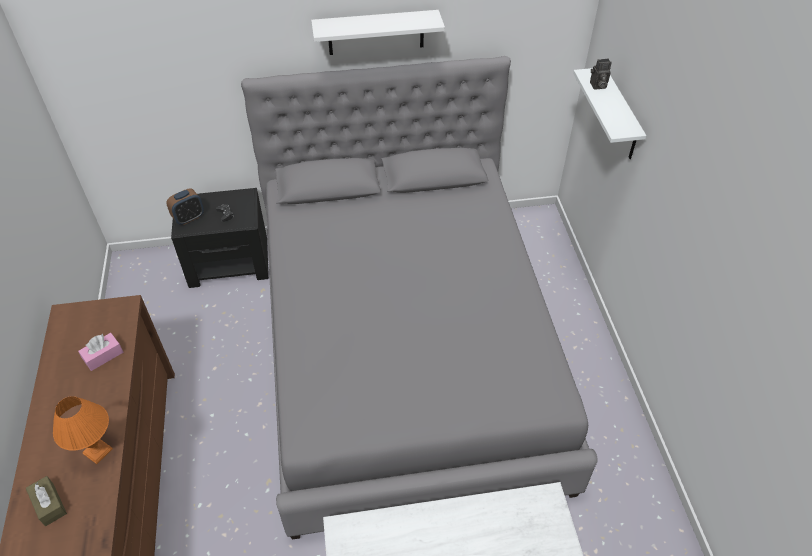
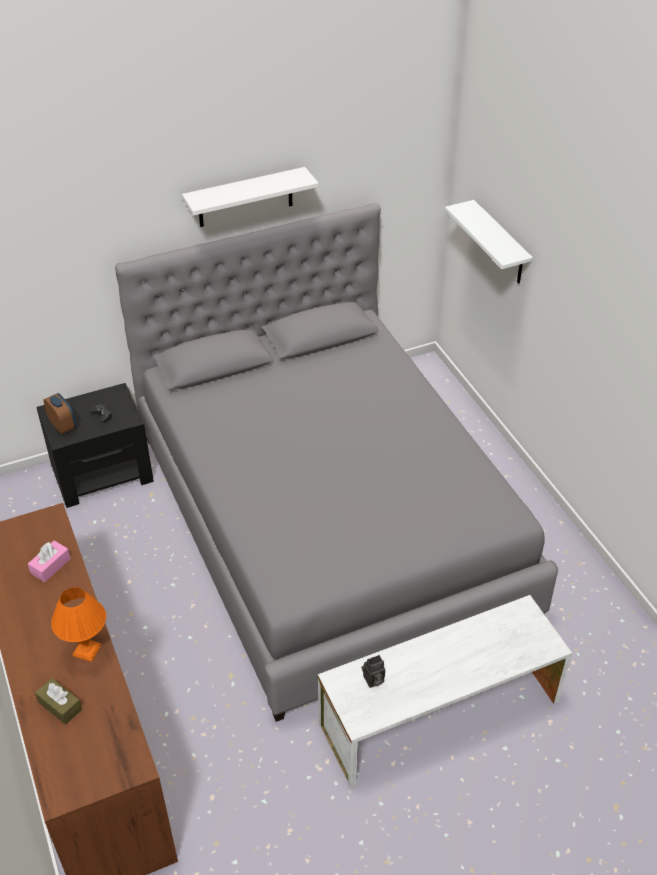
camera: 15 degrees left, 5 degrees down
(189, 218) = (63, 426): alarm clock -> alarm clock turned 75 degrees counterclockwise
(597, 86) = (473, 218): camera -> camera (373, 680)

